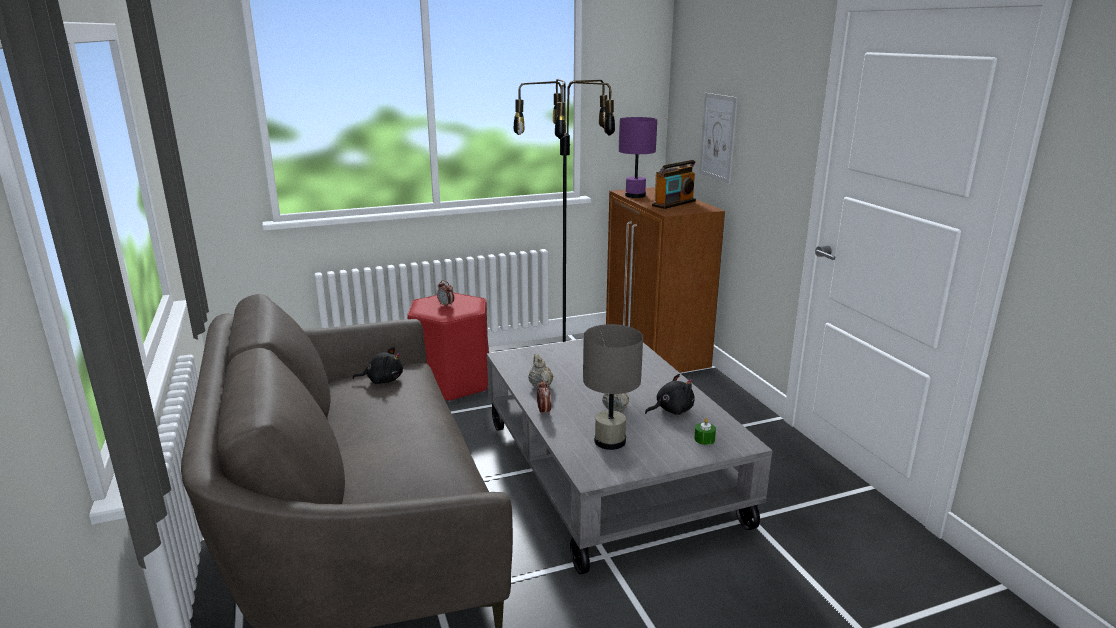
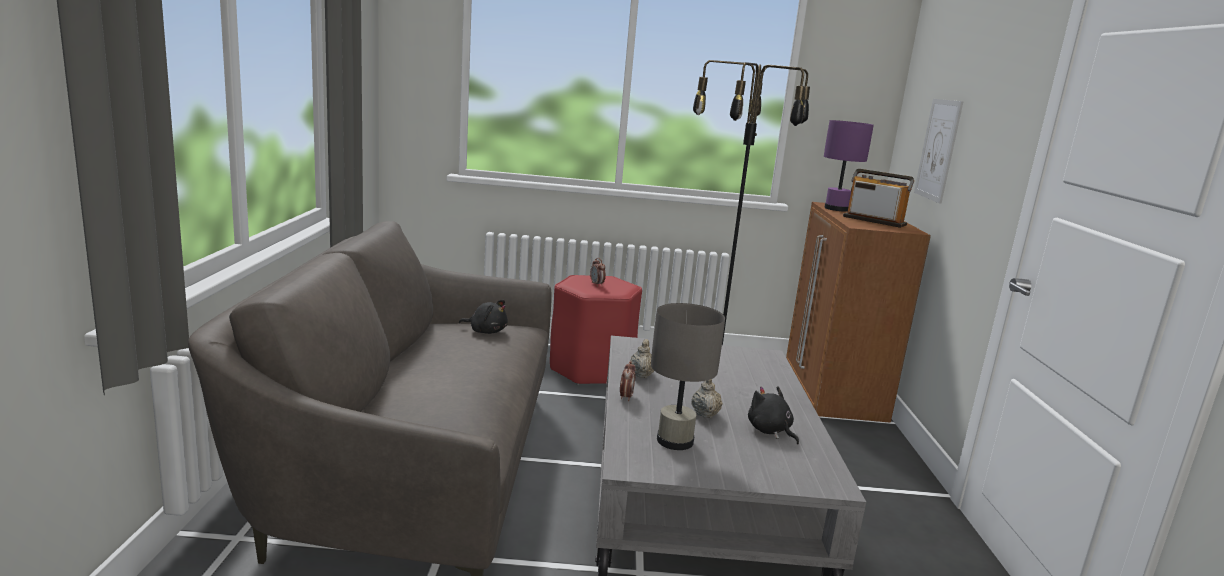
camera: 20 degrees right, 5 degrees down
(671, 410) = (770, 431): black plush toy -> black plush toy turned 120 degrees counterclockwise
(674, 203) = (874, 221): radio -> radio turned 120 degrees counterclockwise
(704, 439) = (787, 468): green candle -> none

